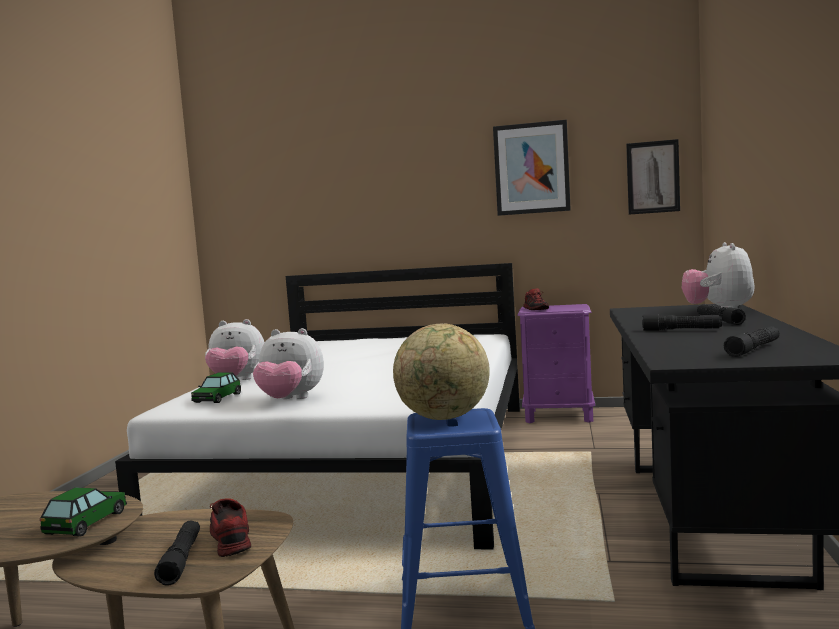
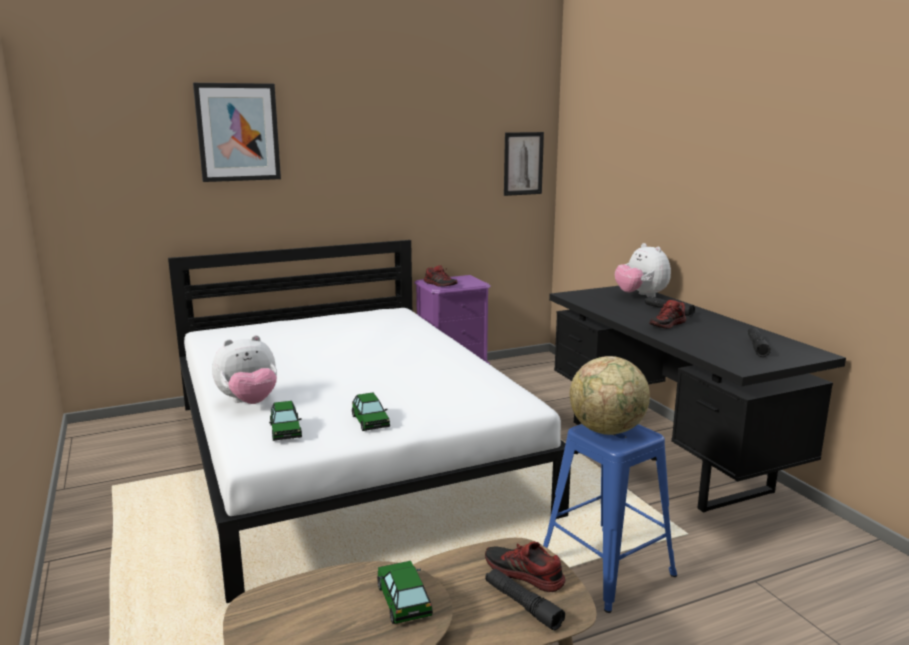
camera: 35 degrees left, 10 degrees up
(290, 400) = (370, 421): plush toy -> toy car
(531, 168) = (427, 149): picture -> picture (238, 132)
(681, 330) = (667, 325): black flashlight -> shoe

